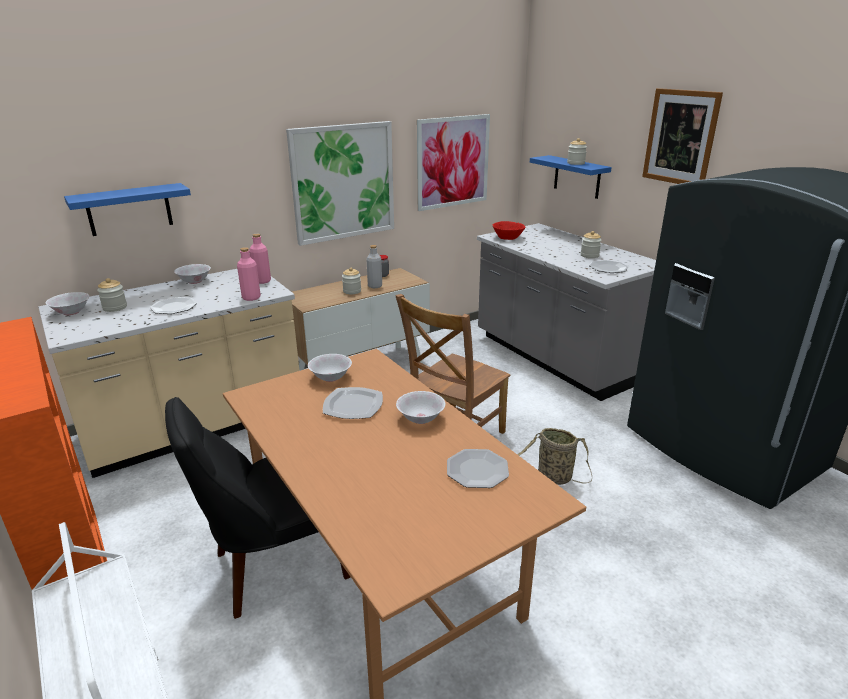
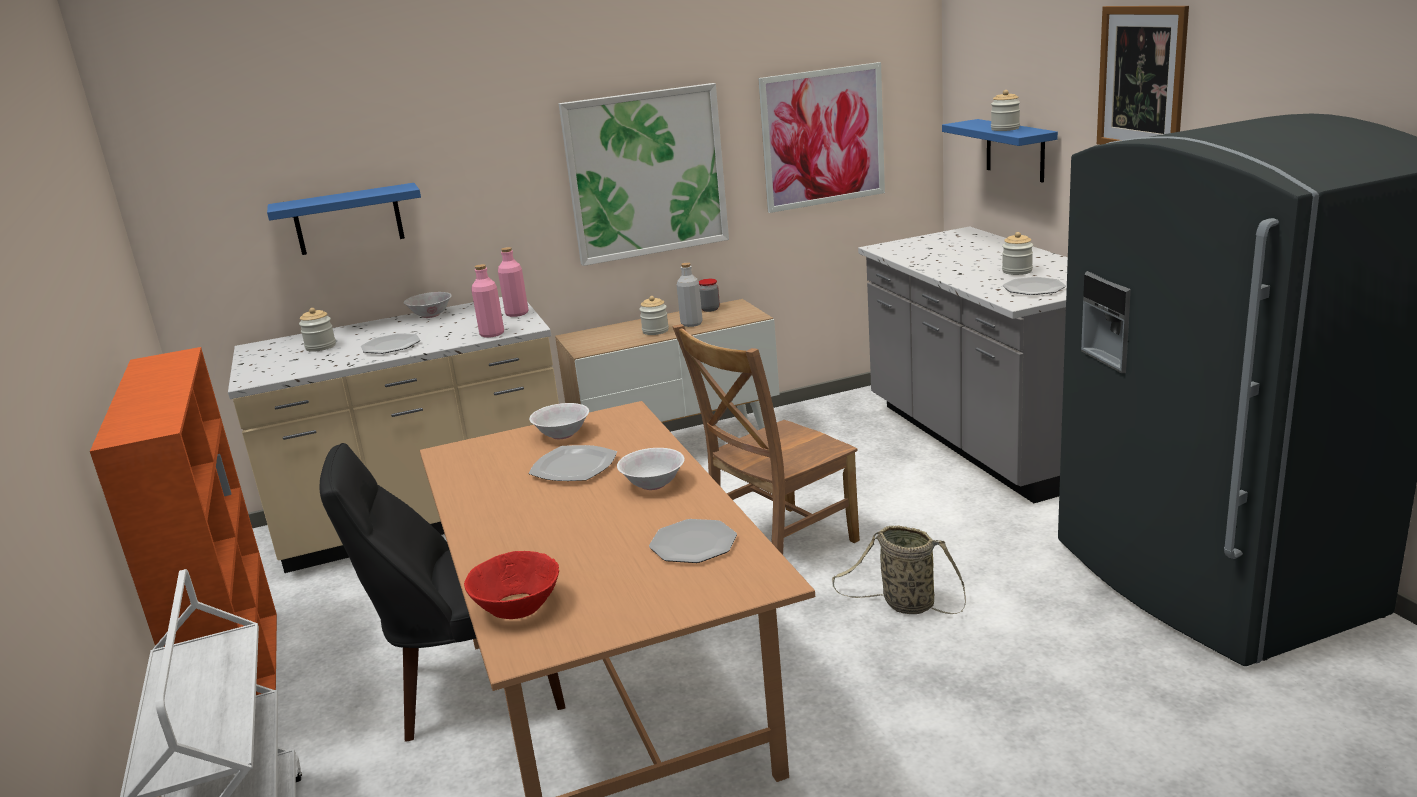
camera: 15 degrees right, 5 degrees down
(71, 312) = (269, 352): white bowl -> none
(508, 238) = (904, 249): red bowl -> red bowl (517, 607)

